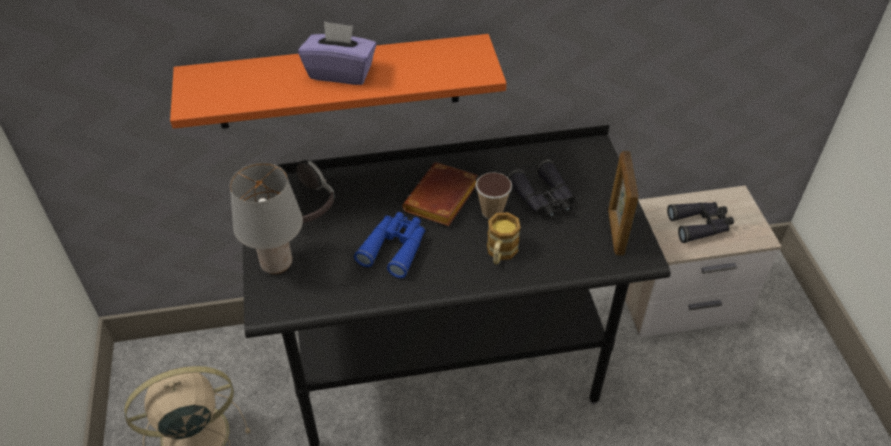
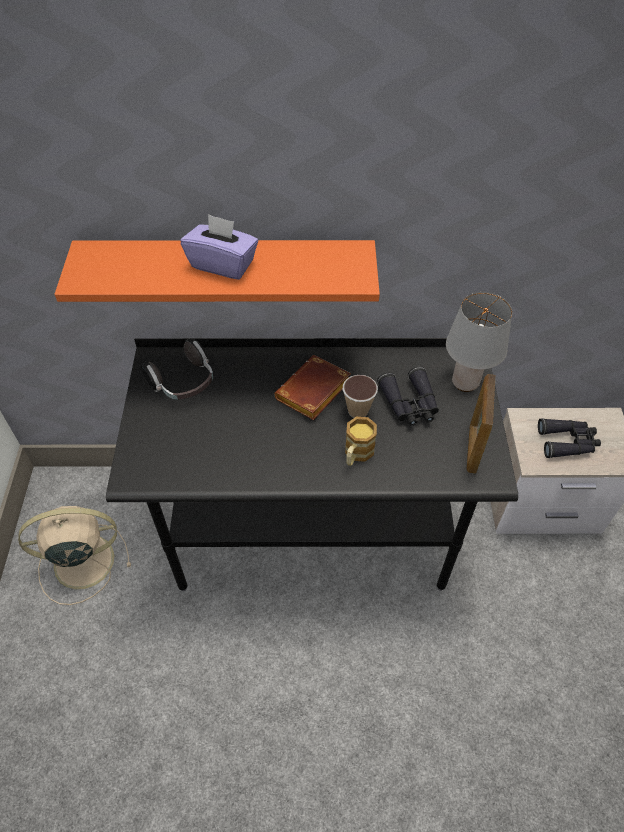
camera: 10 degrees right, 5 degrees up
(277, 263) = (149, 434): grey table lamp -> grey table lamp (466, 382)
(395, 248) = (259, 434): blue binoculars -> none

